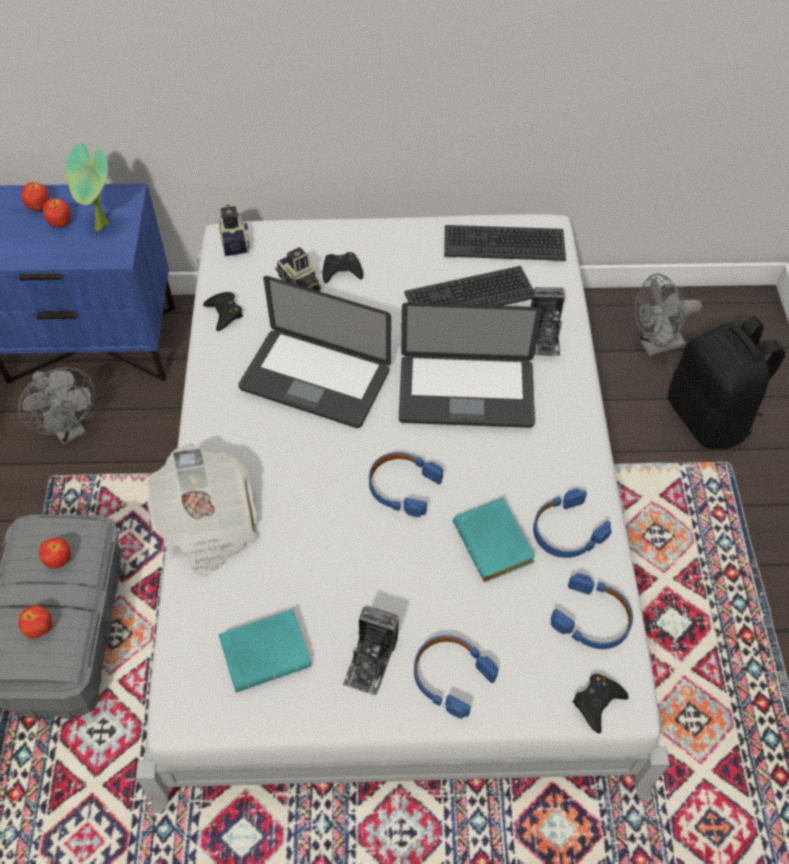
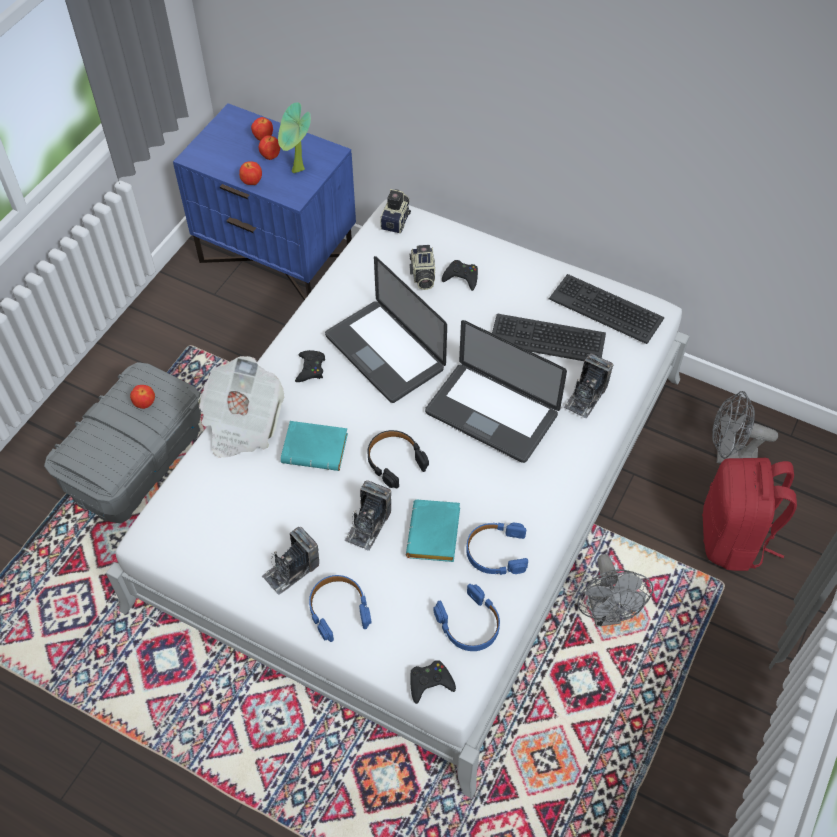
camera: 30 degrees right, 0 degrees up
(40, 629) = (106, 444): apple -> apple (252, 182)
(69, 430) = (222, 316): grey fan -> grey fan (605, 613)
(224, 313) = (353, 273): black game controller -> black game controller (310, 369)
(267, 651) = (227, 528): turquoise book -> turquoise book (317, 448)
(402, 487) = (395, 461): blue headphones -> black headphones
(420, 568) = (368, 525): none -> camera
(709, 418) = (734, 538): black backpack -> red backpack

